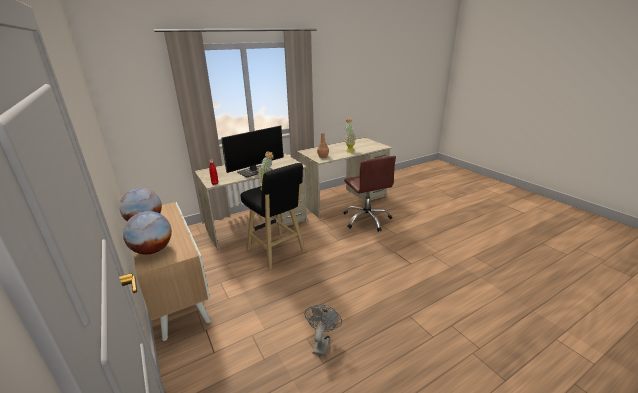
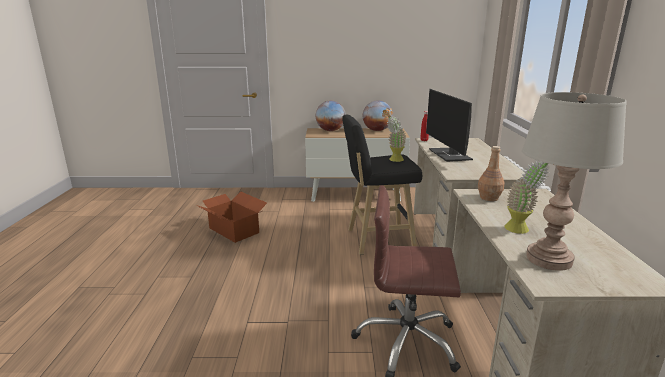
camera: 120 degrees right, 5 degrees down
(322, 343) = (234, 230): grey fan -> cardboard box
(367, 147) = (548, 259): none -> grey table lamp

